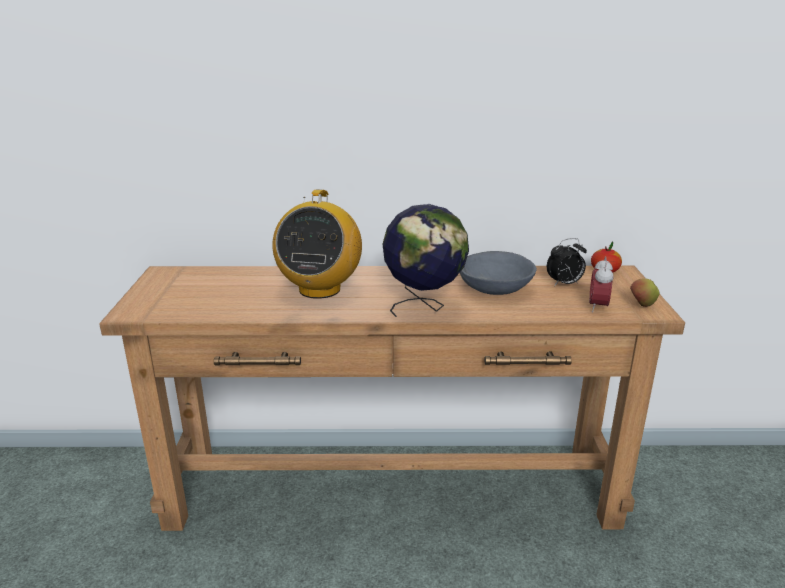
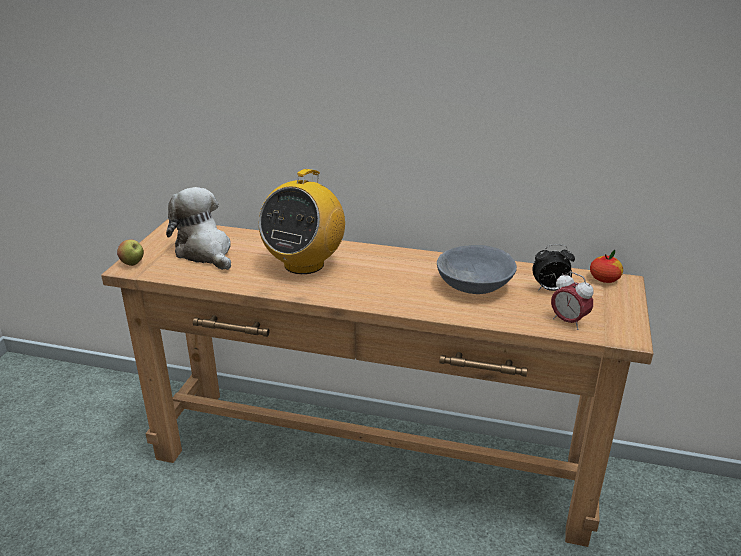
camera: 15 degrees right, 5 degrees up
(208, 290) = (205, 252): none -> plush toy
(424, 307) = (392, 297): globe -> none
(598, 307) = (568, 322): alarm clock -> alarm clock turned 75 degrees counterclockwise
(642, 305) = (618, 325): apple -> apple (132, 263)

